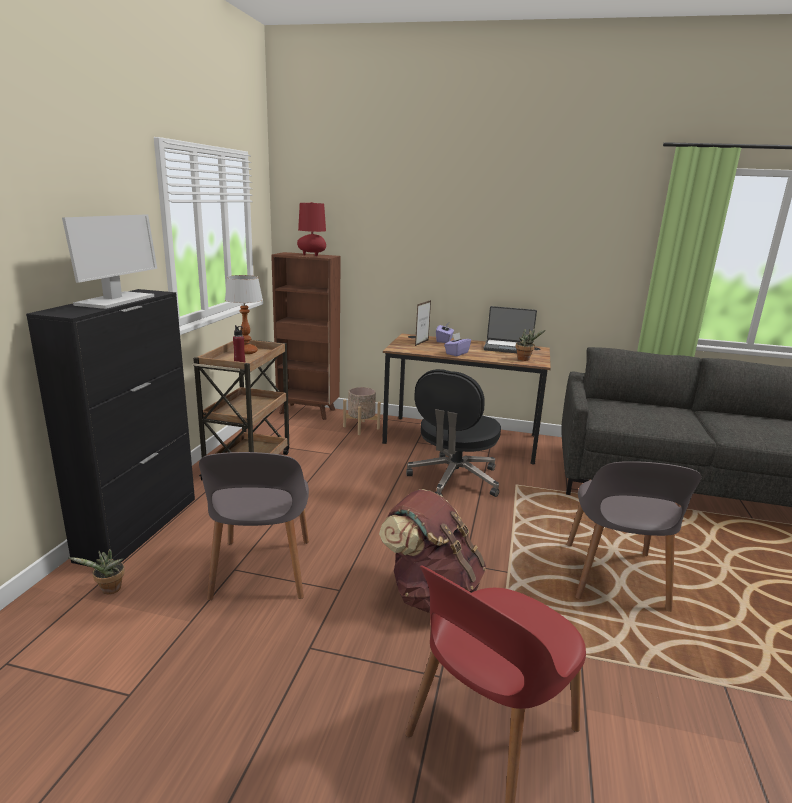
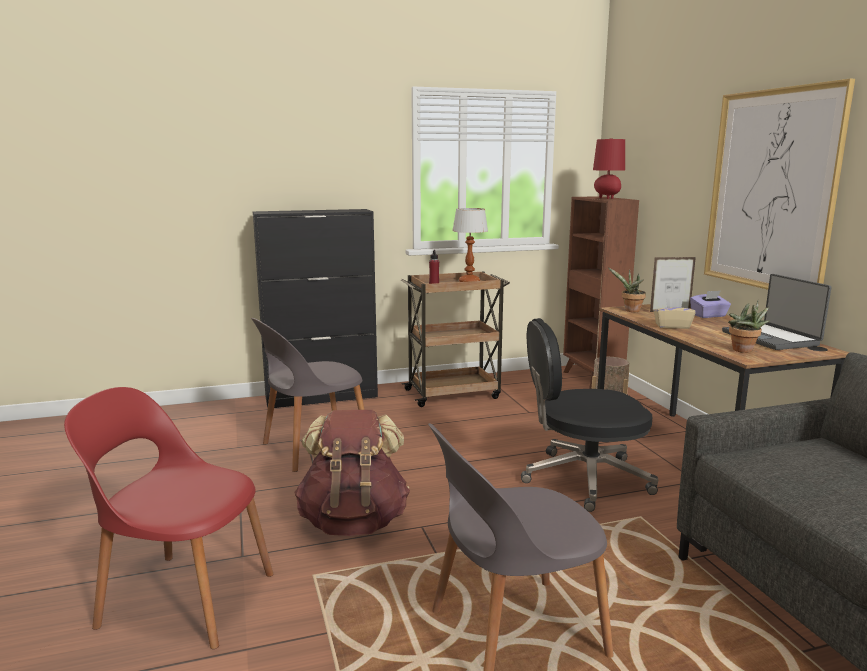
camera: 60 degrees right, 5 degrees down
(109, 590) = (248, 415): potted plant -> potted plant (630, 311)
(115, 301) = (315, 211): monitor -> none
(456, 353) = (672, 326): purple tissue box -> beige tissue box
(478, 250) = (770, 190): none -> picture

